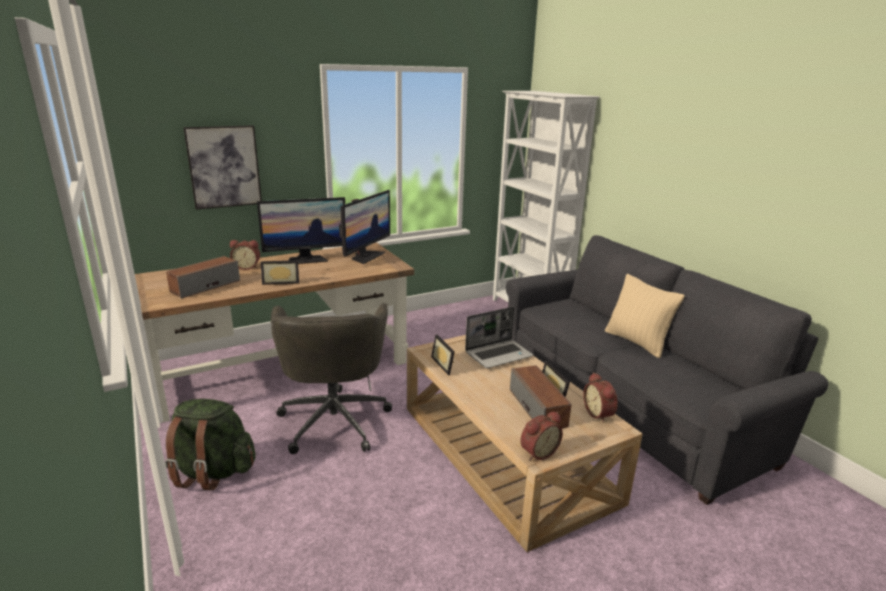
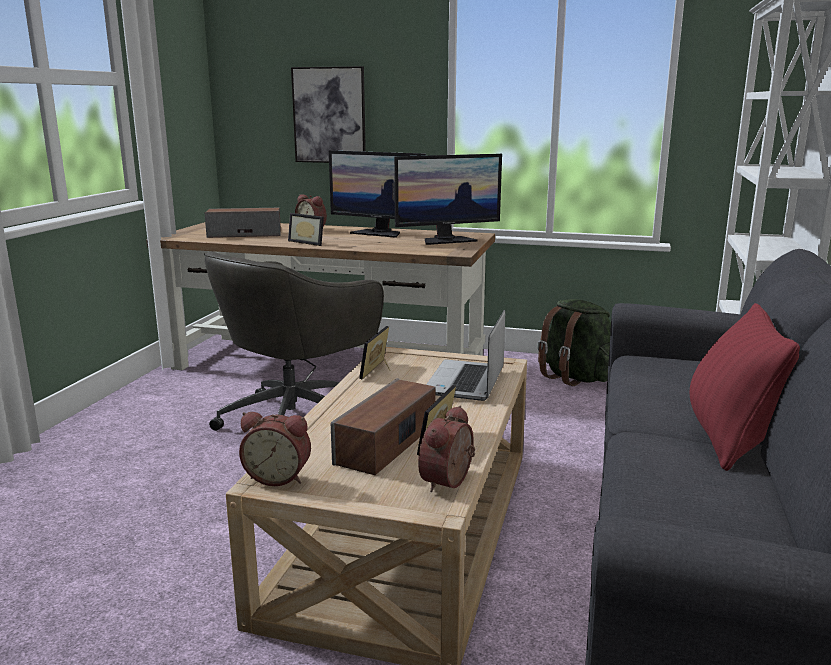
camera: 45 degrees right, 5 degrees down
(212, 472) = (141, 416): green backpack -> green backpack (575, 378)
(499, 354) = (466, 382): laptop -> laptop turned 90 degrees clockwise
(637, 342) = (730, 440): beige pillow -> red pillow

